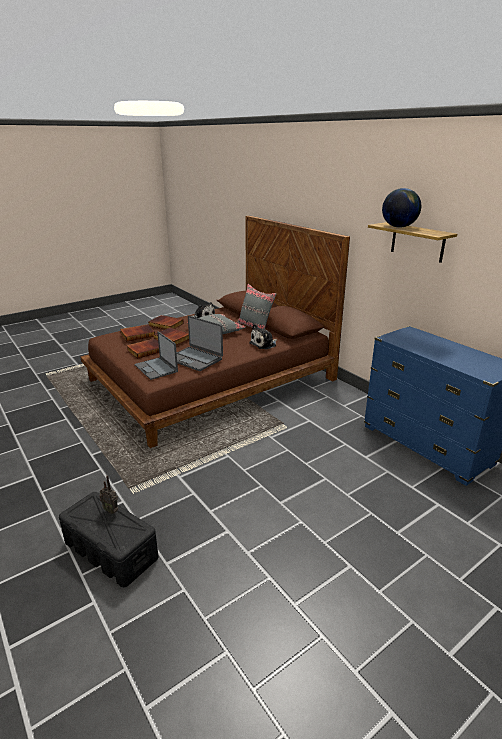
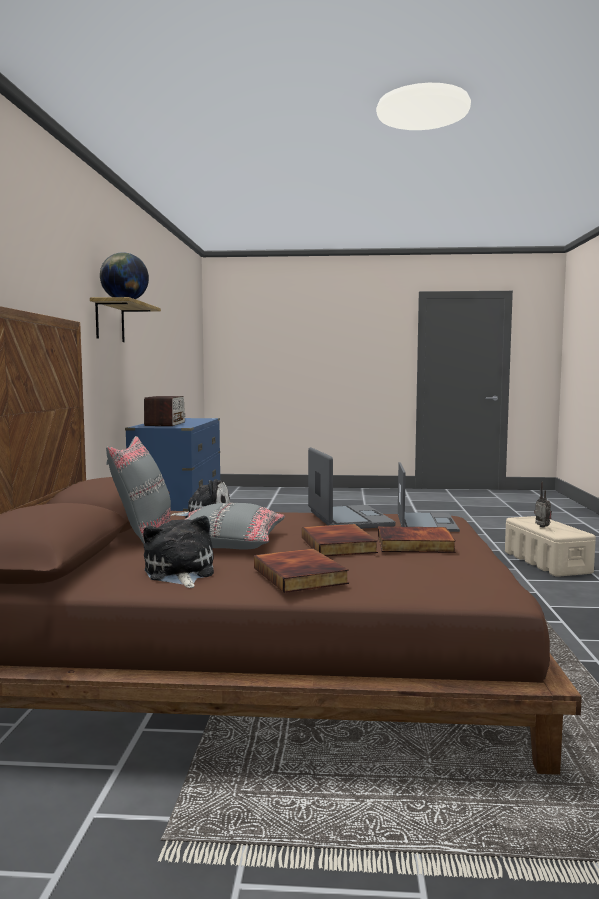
camera: 140 degrees left, 20 degrees down
(111, 551) = (546, 562): black storage box -> beige storage box
(137, 334) = (403, 566): book -> none
(427, 342) = (165, 424): none -> radio

